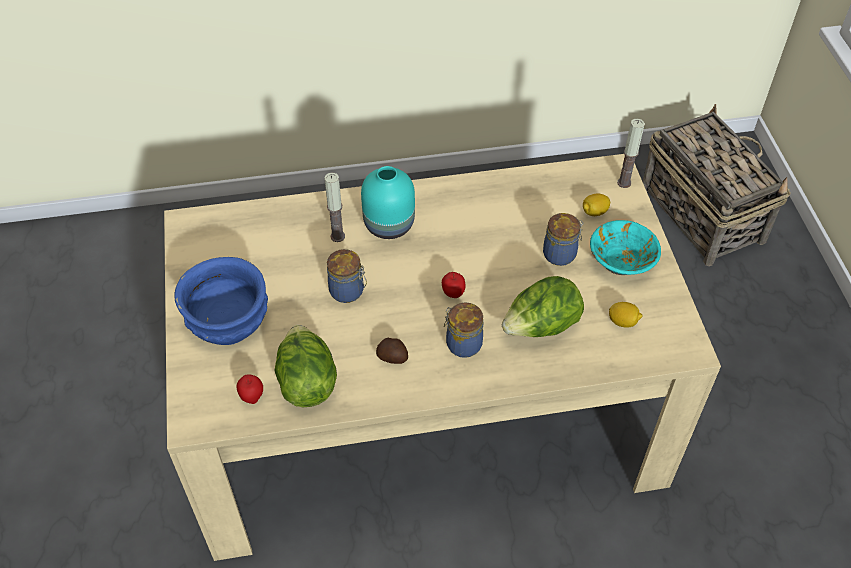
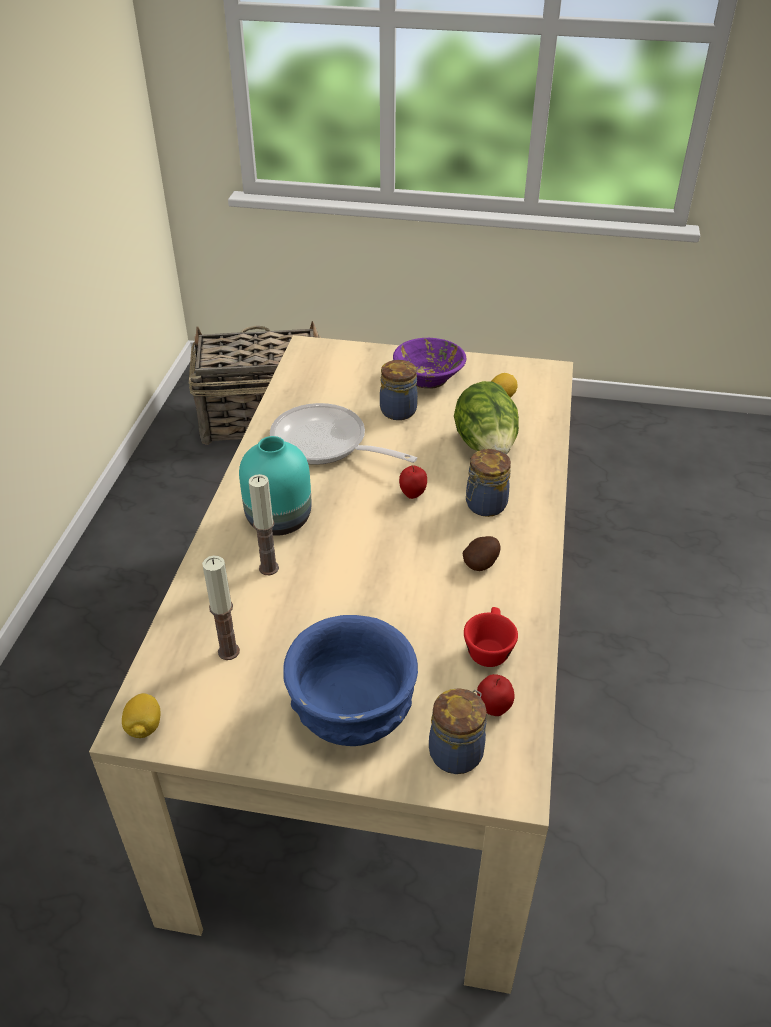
camera: 70 degrees left, 10 degrees down
(306, 382) = (488, 648): lettuce -> red cup
(348, 291) = (364, 579): jar -> jar (457, 751)
(489, 222) = (326, 444): none -> frying pan
(594, 212) = (356, 375): lemon -> lemon (144, 727)
(622, 262) = (429, 377): turquoise bowl -> purple bowl
(624, 182) = (330, 348): candle -> candle (228, 651)

